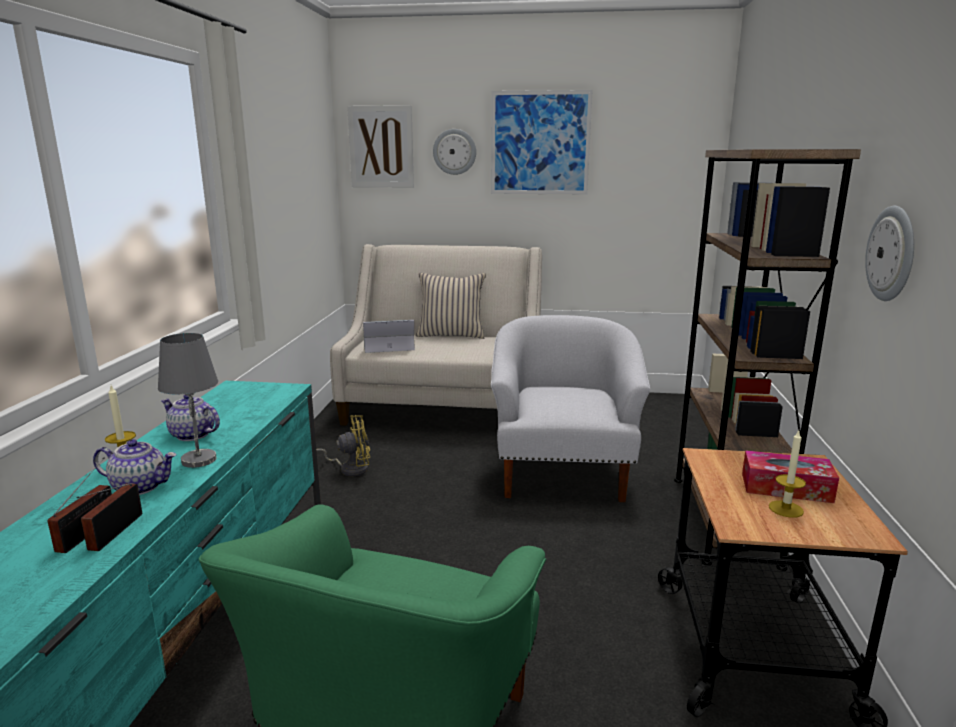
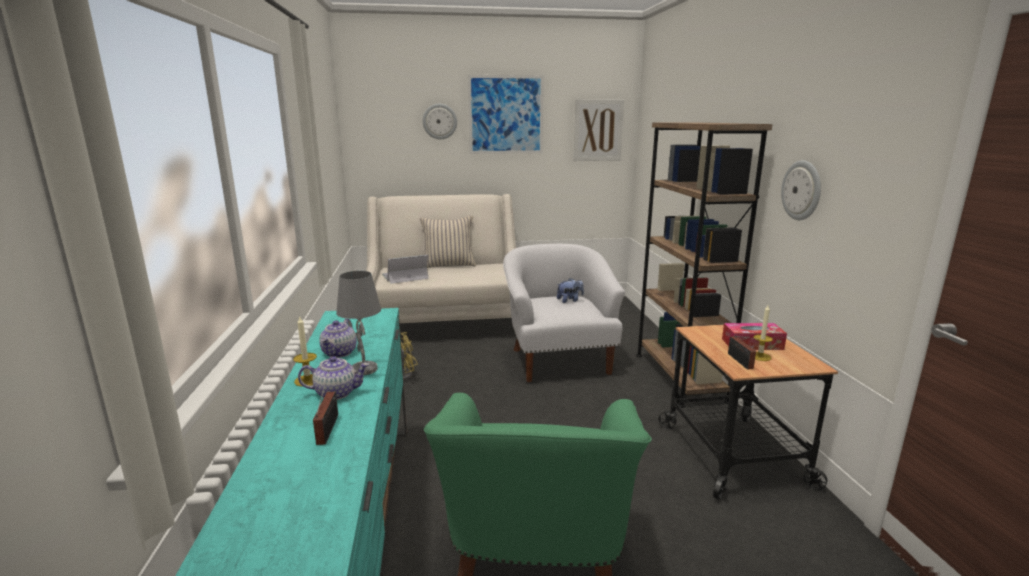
camera: 15 degrees left, 0 degrees up
(112, 533) = (349, 426): radio -> radio (741, 362)
(192, 435) = (340, 353): teapot -> teapot turned 90 degrees counterclockwise
(381, 147) = (379, 117): picture -> picture (598, 130)
(578, 394) = (570, 300): none -> plush toy

